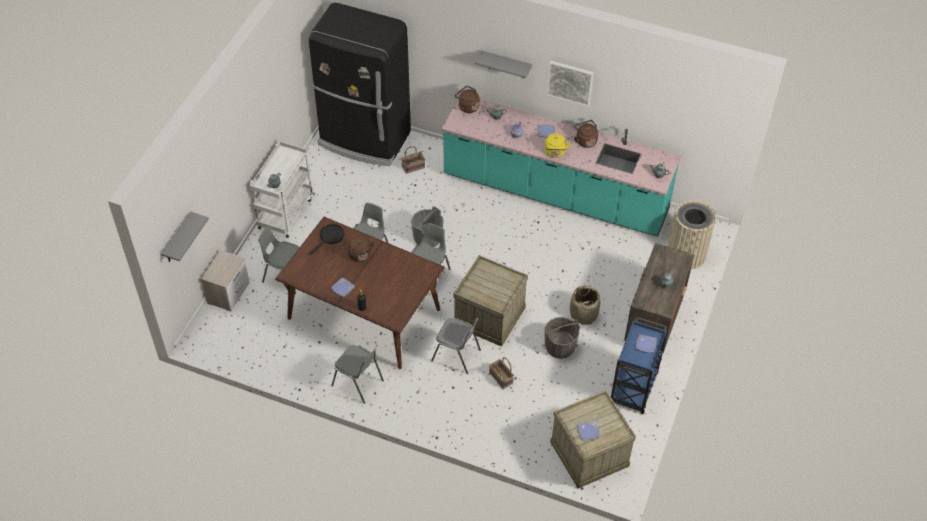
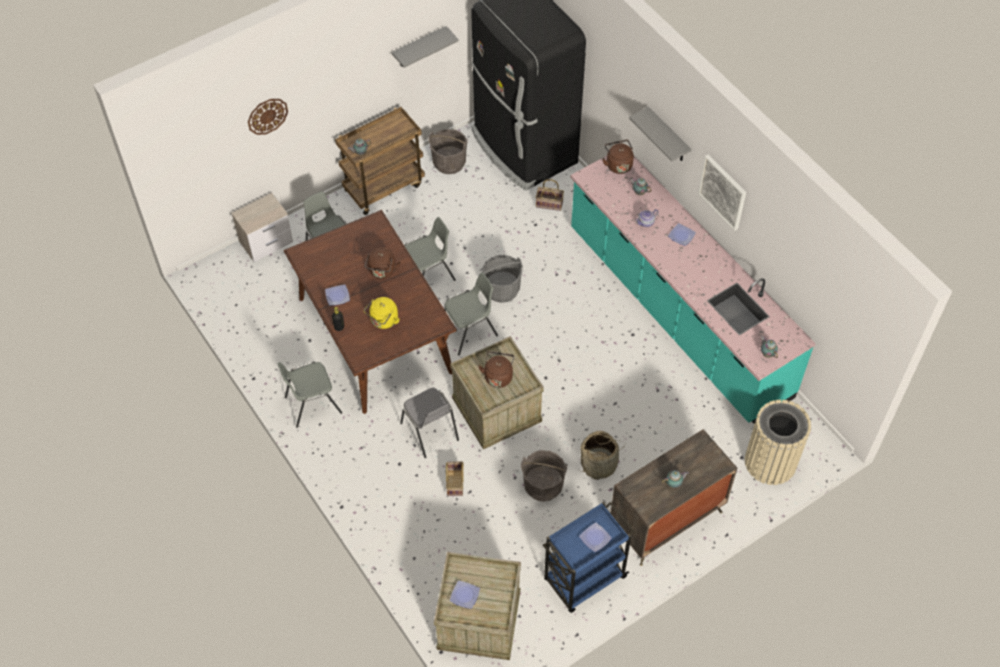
camera: 35 degrees right, 5 degrees up
(177, 239) = (196, 159): grey shelf -> grey shelf (419, 48)
(210, 182) = (267, 116): none -> wall clock
(285, 212) = (384, 186): white cart -> brown cart
(319, 173) = (449, 162): none -> grey bucket
(329, 238) = (368, 235): black frying pan -> none
(358, 383) = (312, 404): grey chair -> grey chair turned 90 degrees clockwise
(555, 153) = (670, 265): yellow kettle -> yellow kettle (383, 321)
(585, 141) = (717, 269): brown kettle -> brown kettle (498, 376)

